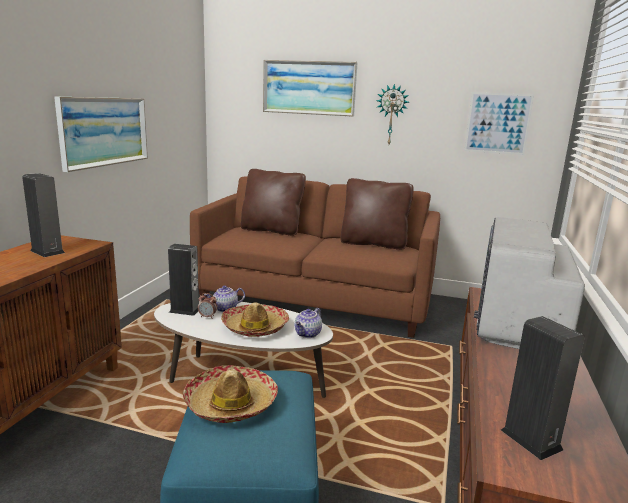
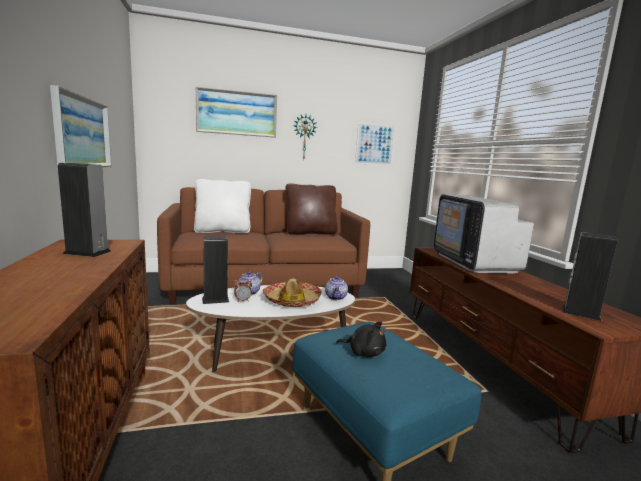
camera: 30 degrees left, 5 degrees down
(231, 403) = (364, 352): hat -> black plush toy
(272, 230) = (222, 231): brown pillow -> white pillow

